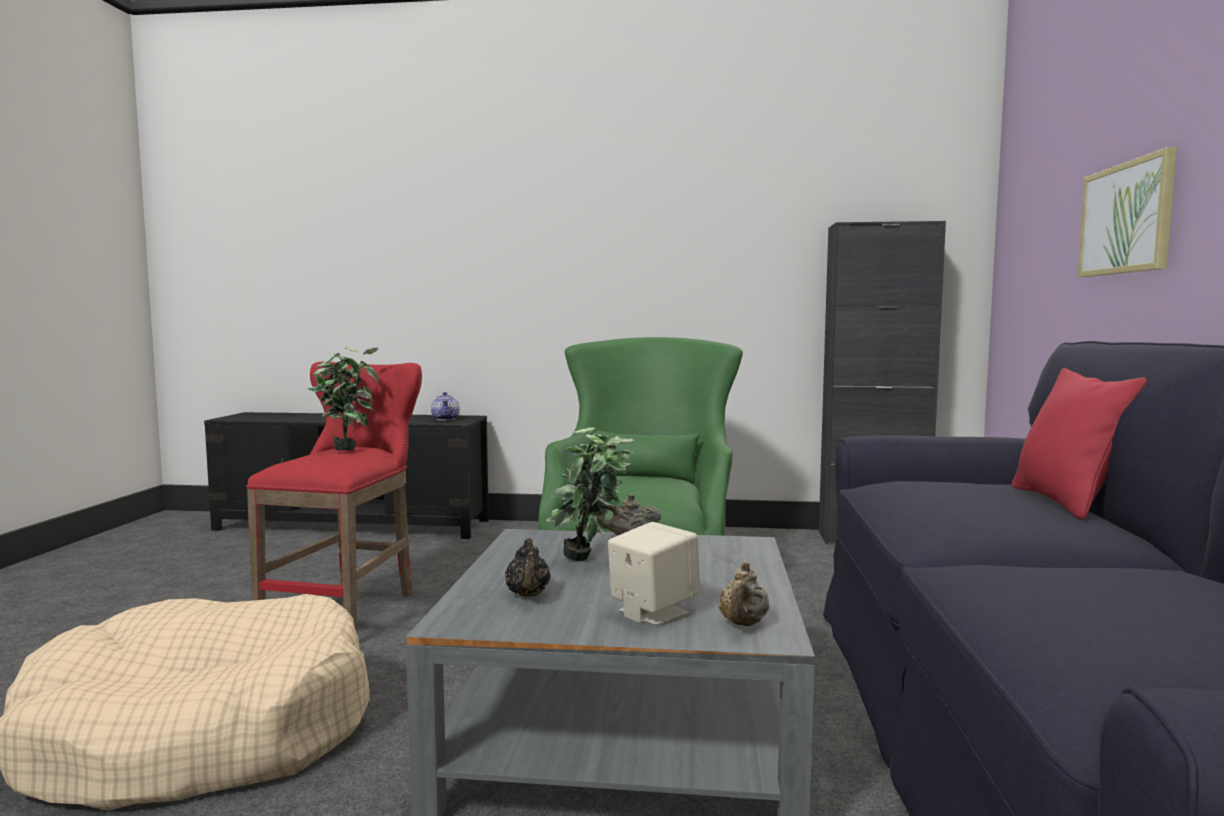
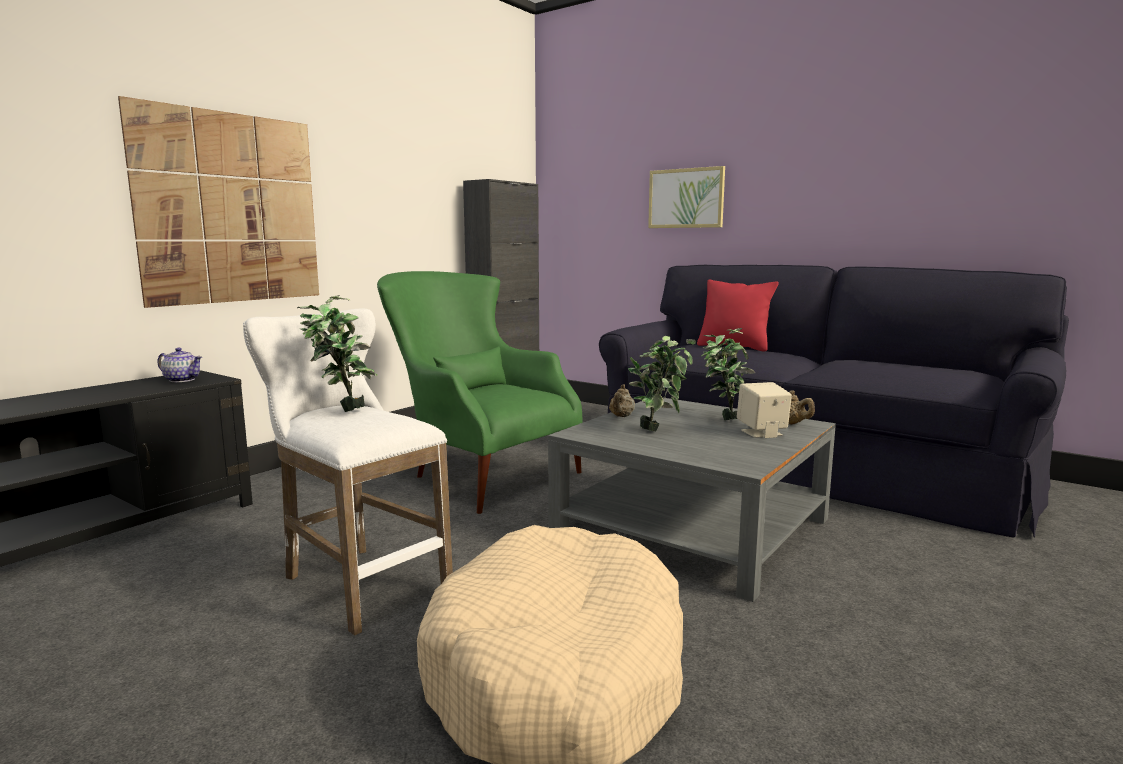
camera: 60 degrees left, 5 degrees up
(348, 611) = (358, 582): red stool -> white stool
(528, 276) = (230, 208): none -> picture
(528, 595) = (711, 448): black teapot -> none
(709, 583) = (724, 418): none -> potted plant

